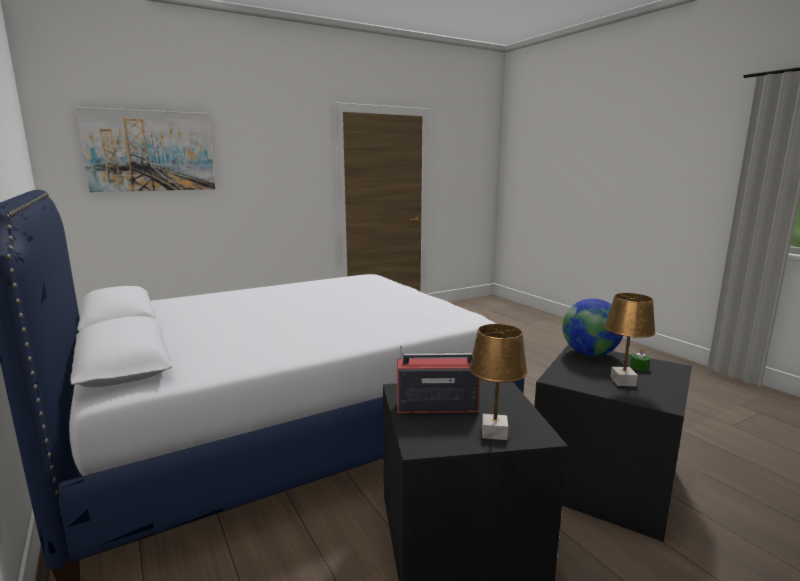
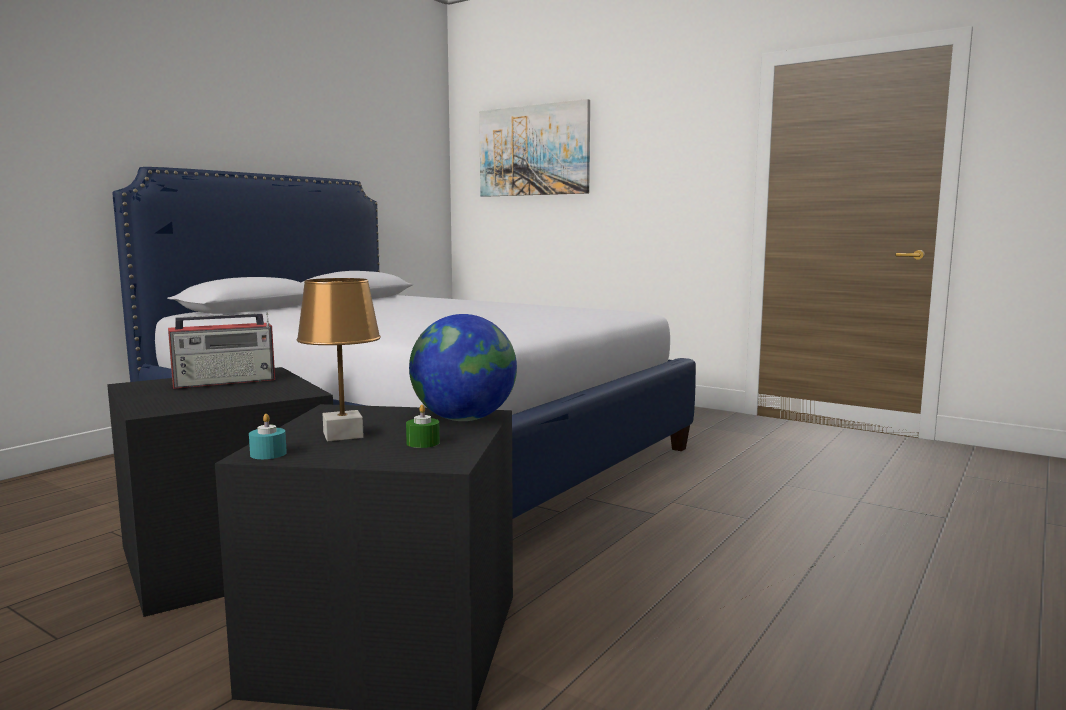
camera: 65 degrees right, 5 degrees down
(435, 406) = (226, 381): radio -> radio turned 90 degrees clockwise
(494, 433) = (159, 399): brown table lamp -> none
(664, 401) = (268, 454): none -> turquoise candle

